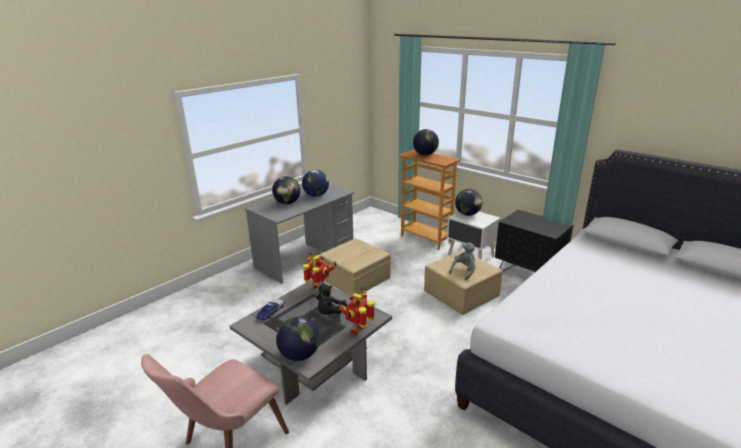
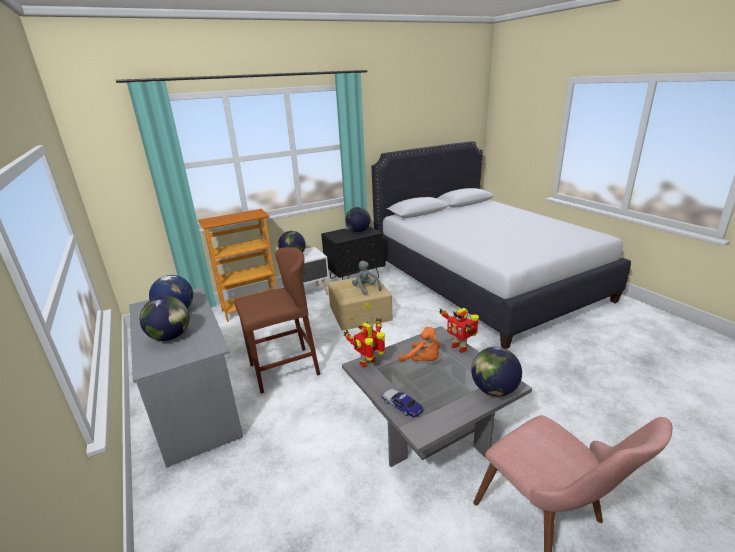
camera: 70 degrees left, 0 degrees up
(330, 313) = (423, 361): black plush toy -> orange plush toy
(354, 278) = (284, 369): beige storage box -> brown stool
(425, 154) = (223, 217): globe -> globe (358, 231)

